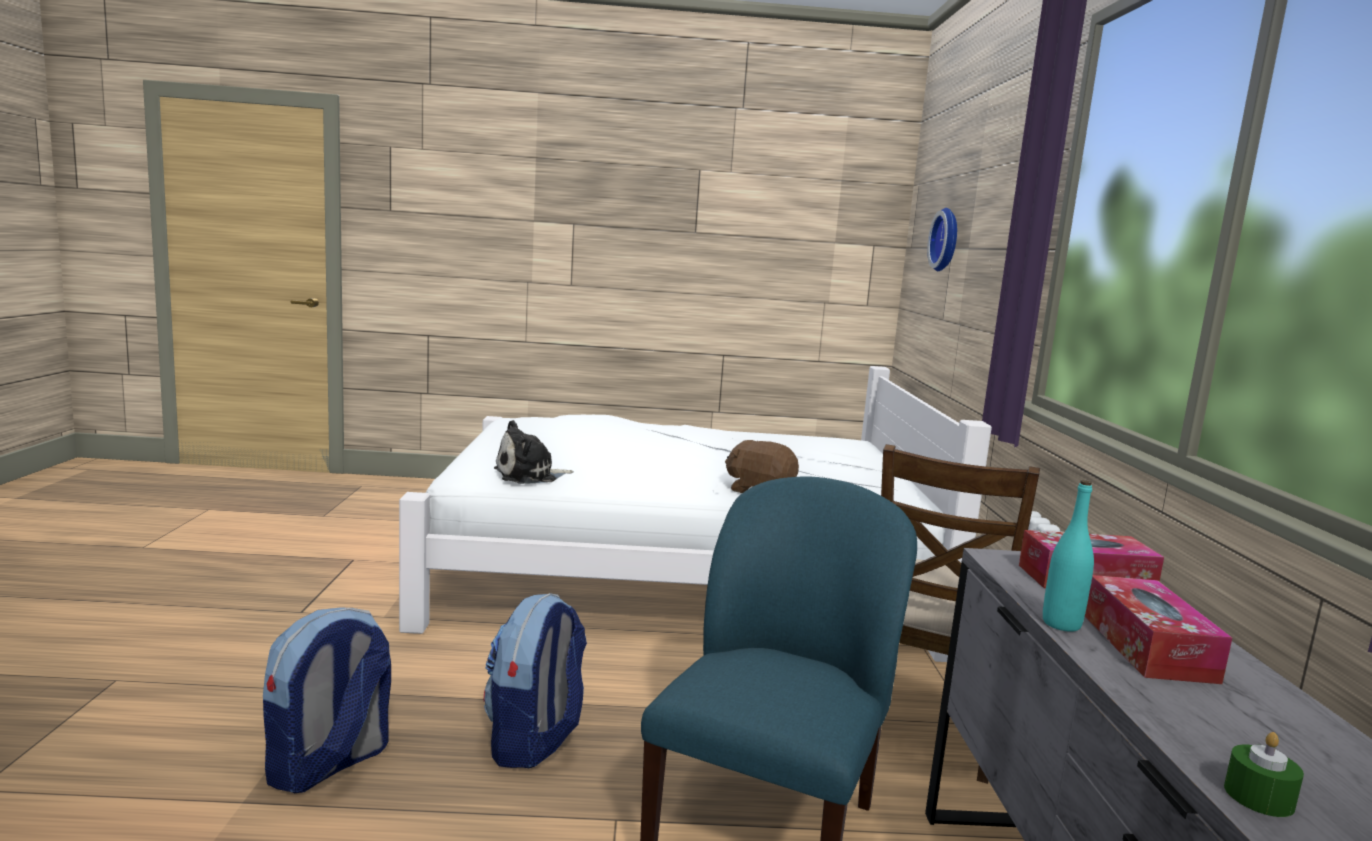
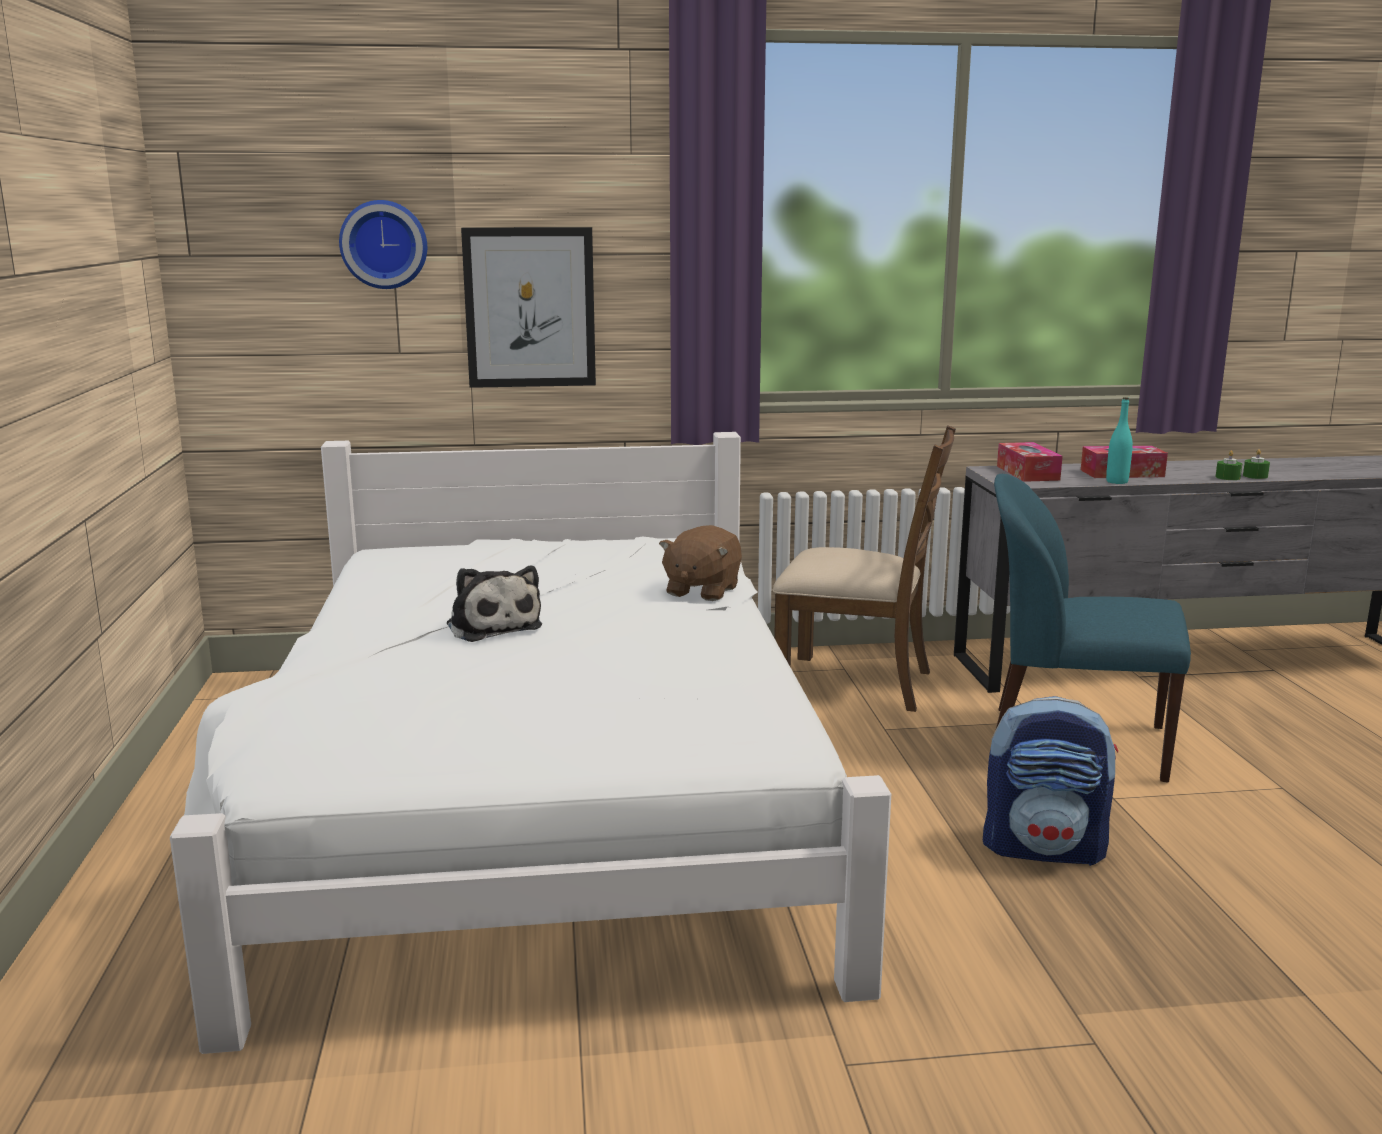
camera: 95 degrees left, 5 degrees up
(329, 765) = (1200, 960): backpack -> none
(529, 475) = (739, 704): plush toy -> plush toy (492, 626)
(979, 292) = (530, 307): none -> picture
(1202, 749) = (1227, 477): none -> green candle

